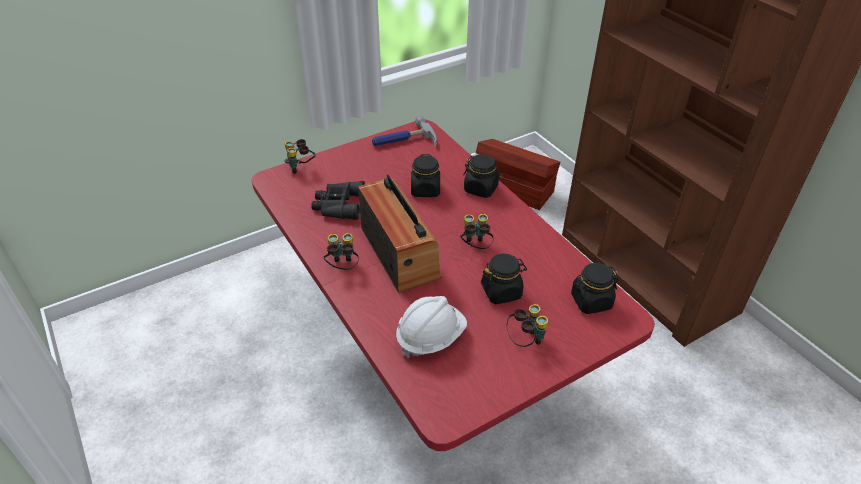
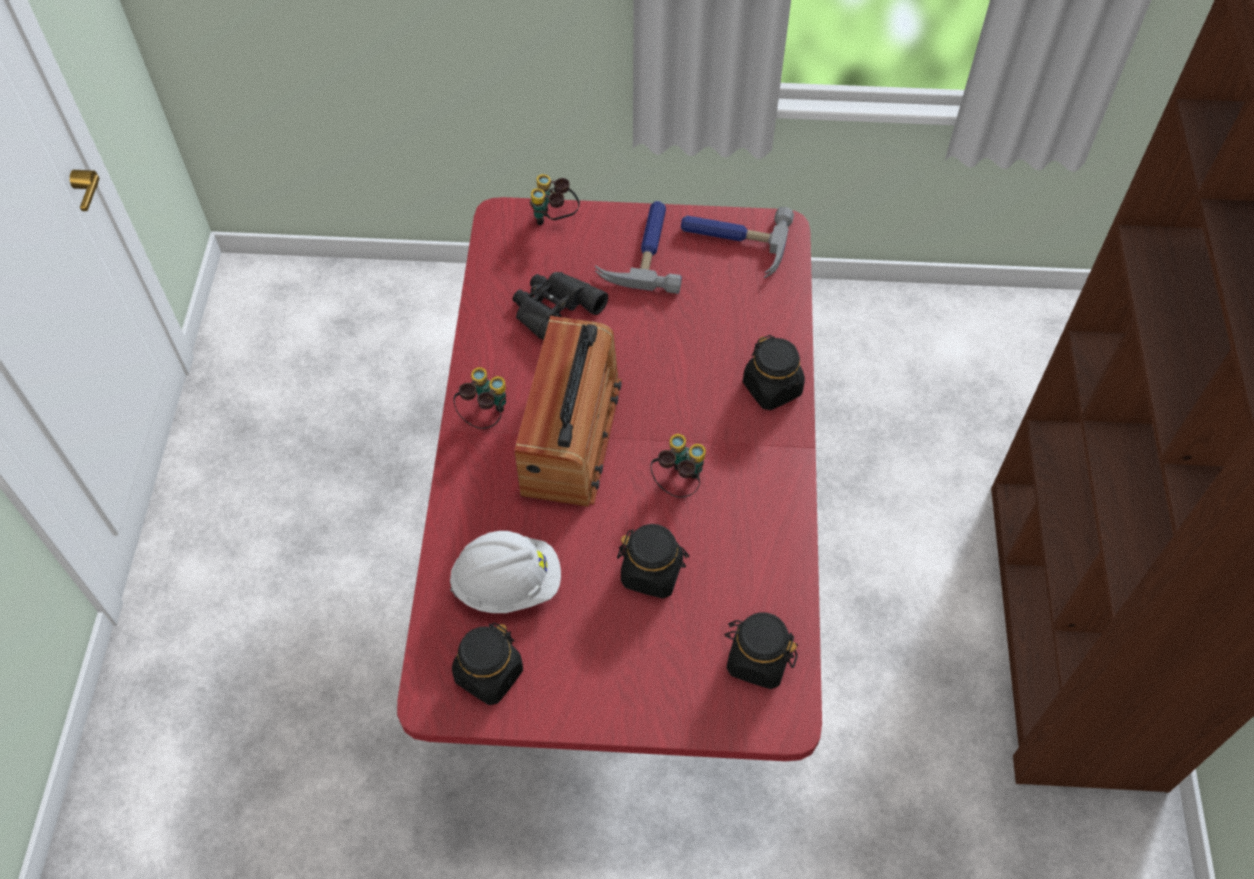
camera: 35 degrees right, 15 degrees up
(362, 161) = (644, 250): none -> hammer
(425, 190) = (691, 347): black jar -> black jar (488, 675)
(512, 187) = (983, 358): brown storage box -> none
(525, 340) = (618, 661): binoculars -> none

